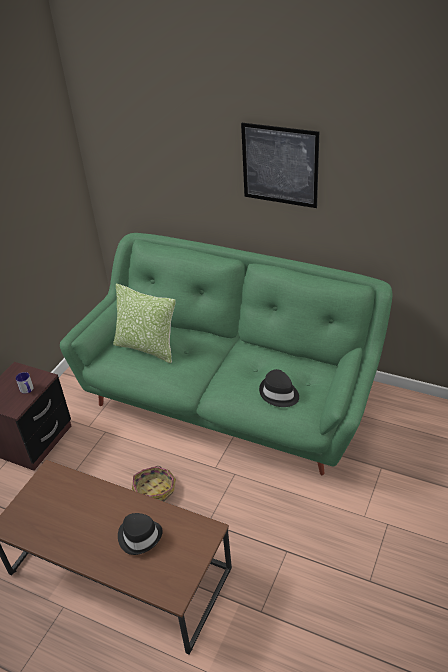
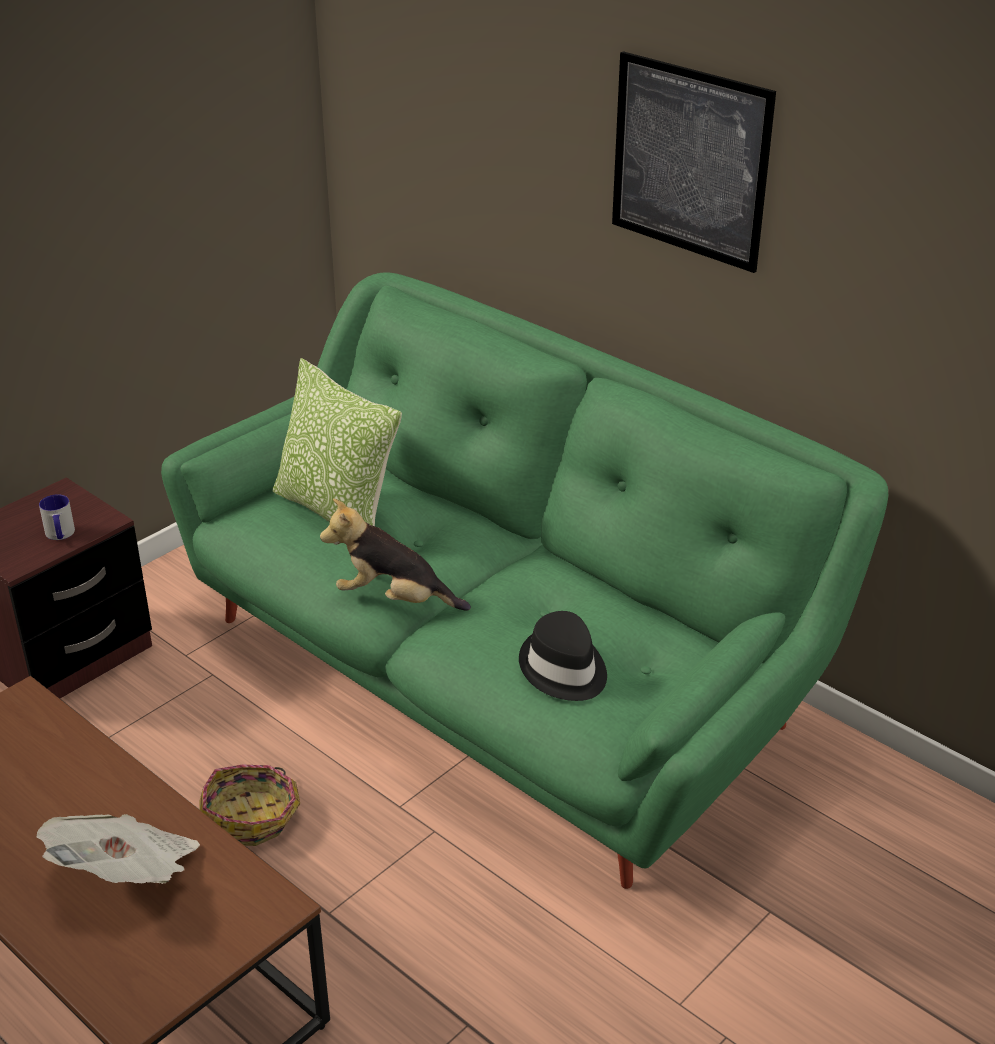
camera: 15 degrees right, 5 degrees down
(140, 536) = (127, 874): black hat -> newspaper
(190, 380) = (394, 599): none -> plush toy

